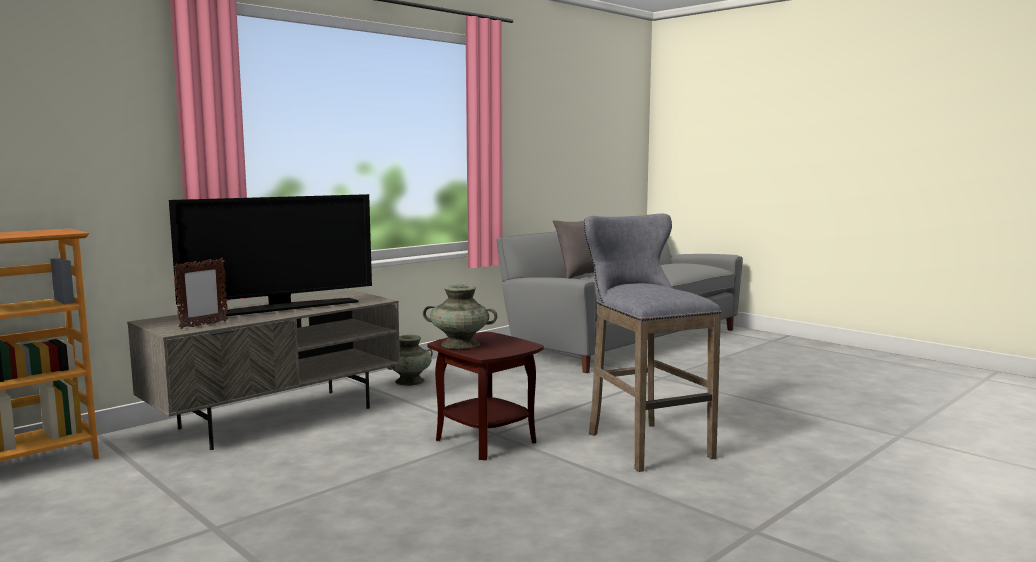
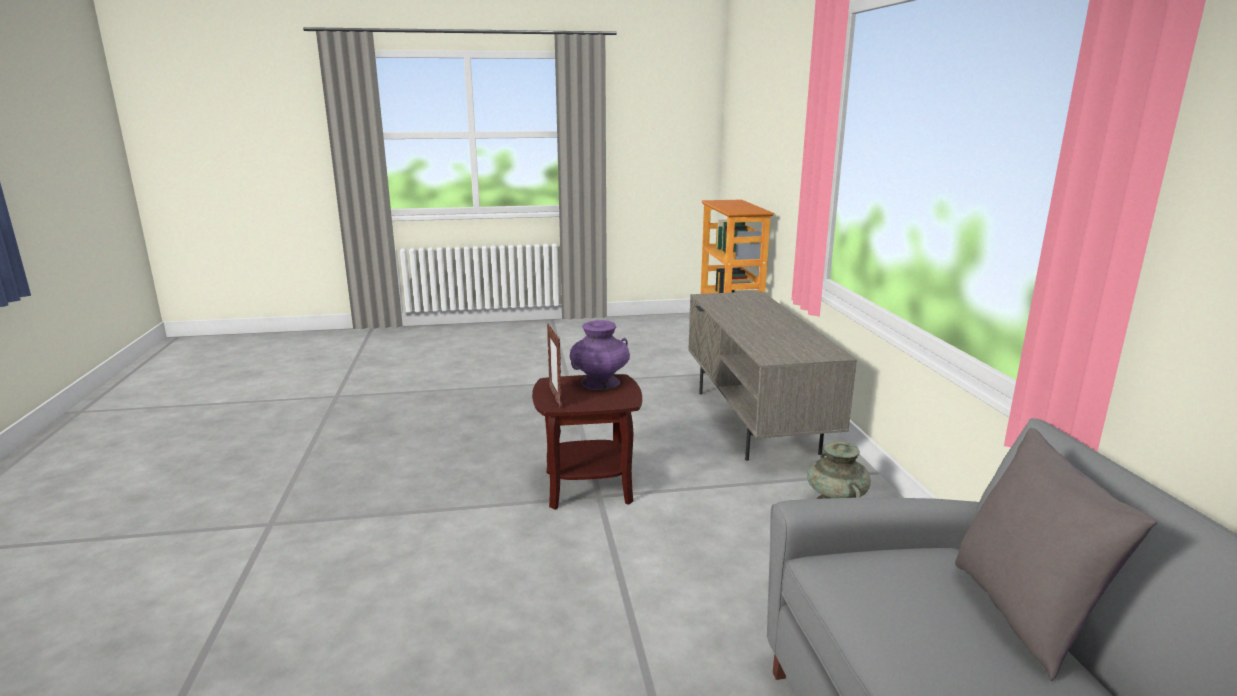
camera: 125 degrees right, 10 degrees up
(203, 325) = (718, 303): picture frame -> picture frame (555, 397)
(280, 309) = (762, 324): television -> none
(460, 344) = (600, 382): turquoise vase -> purple vase
(643, 443) = (461, 564): grey stool -> none

